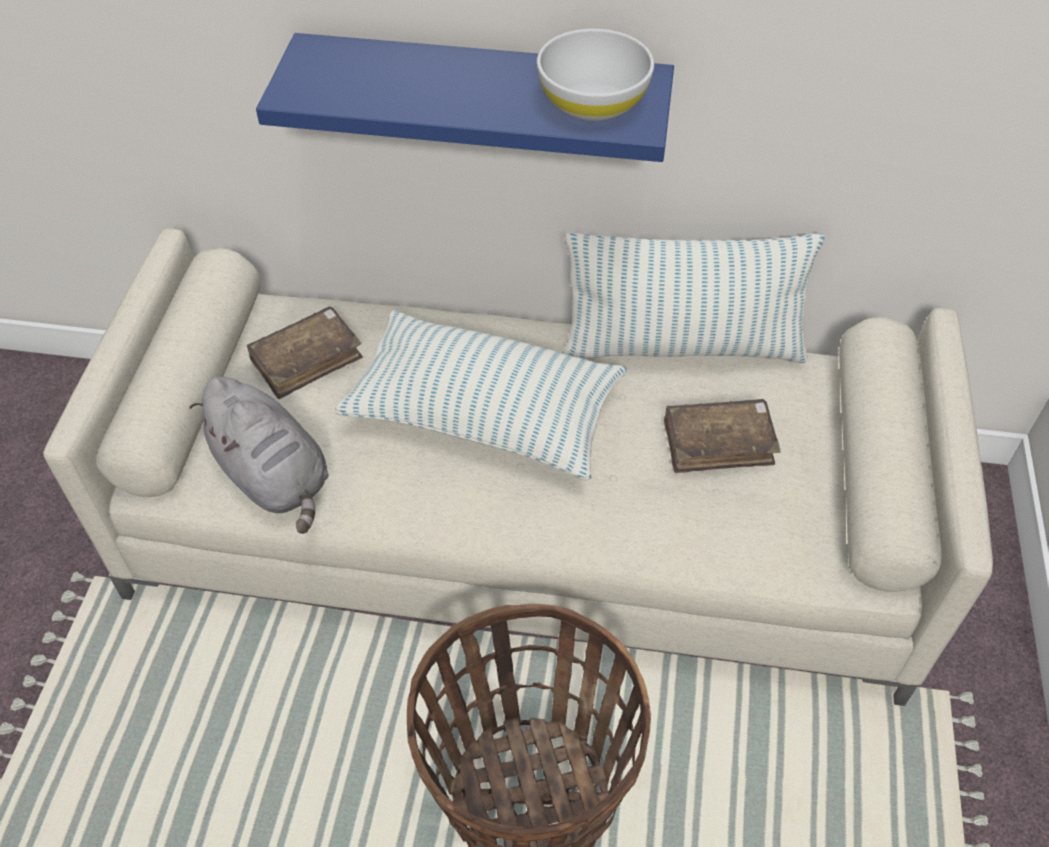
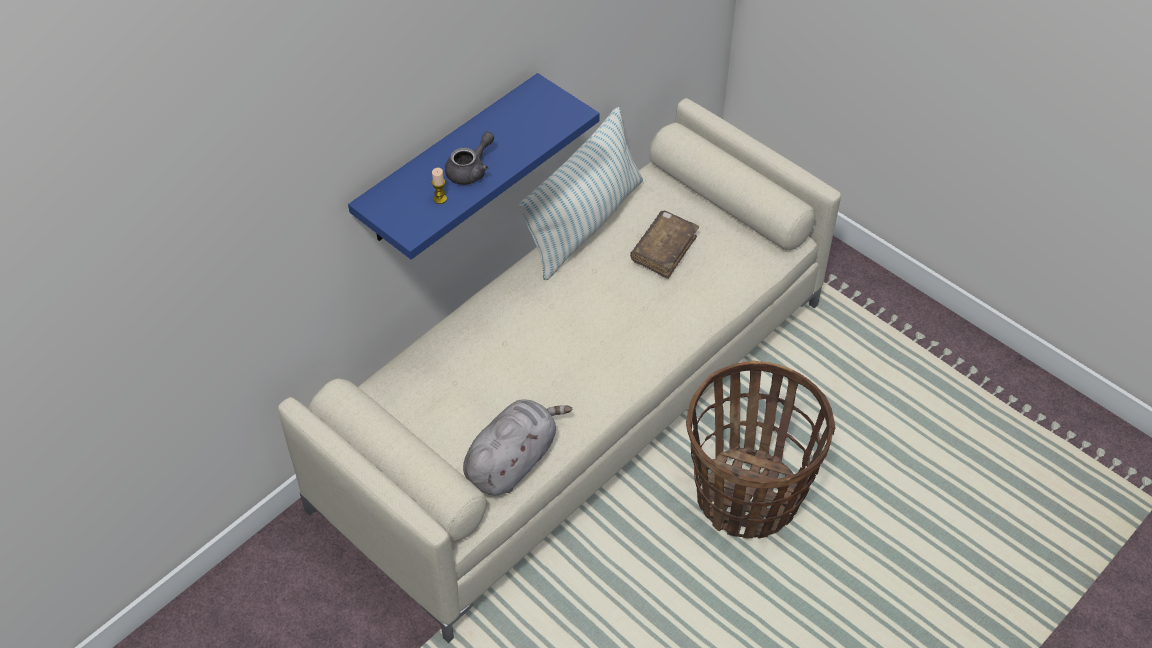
camera: 55 degrees left, 0 degrees up
(274, 477) = (513, 461): grey plush toy -> grey plush toy turned 45 degrees counterclockwise
(307, 360) = (433, 400): brown book -> none
(365, 91) = (440, 199): none -> candle
(439, 91) = (470, 170): none -> grey teapot
(484, 415) = (554, 338): pillow -> none
(592, 103) = (540, 119): white bowl -> none

